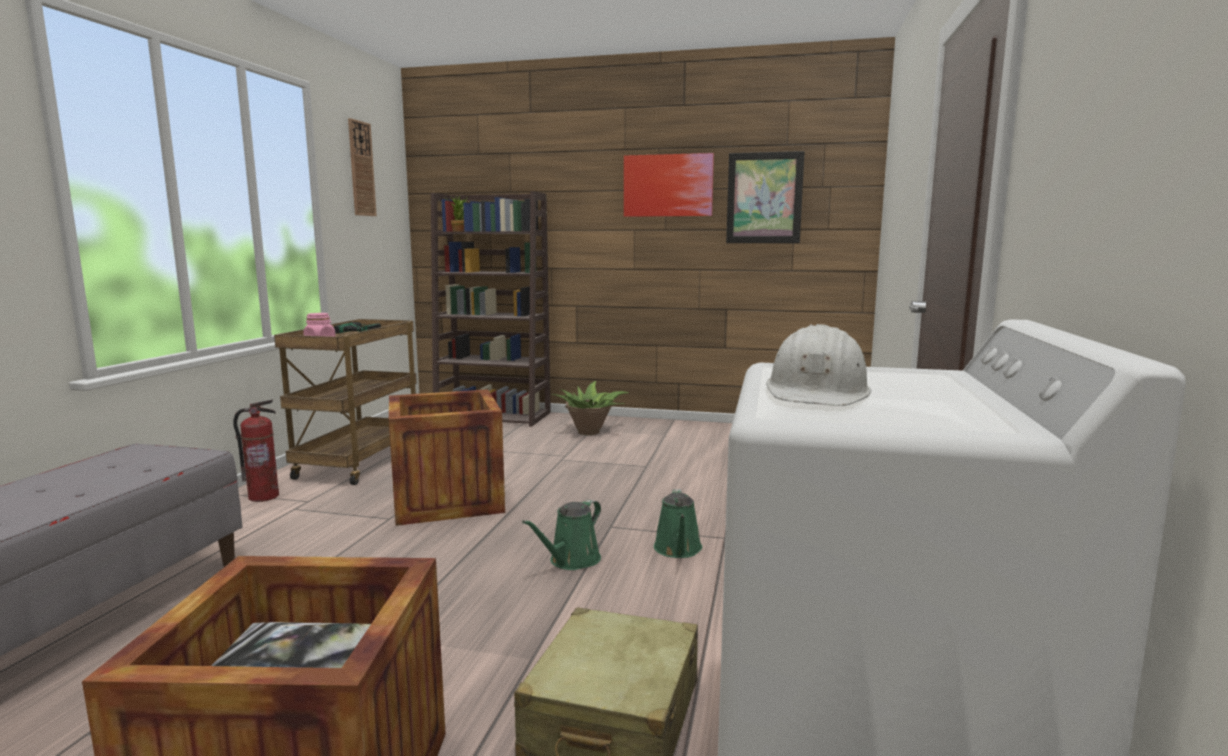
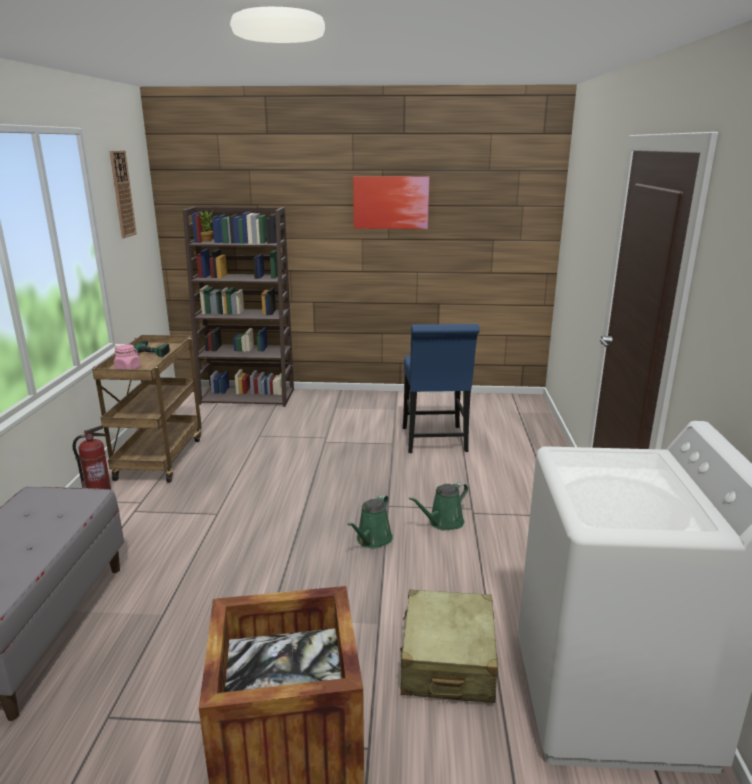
camera: 10 degrees left, 10 degrees up
(447, 500) = (253, 491): crate -> none
(589, 432) = (335, 410): potted plant -> none
(678, 550) = (443, 522): green watering can -> green watering can turned 60 degrees clockwise
(702, 467) = (435, 442): none -> blue chair
(764, 198) = (470, 214): picture -> none
(817, 392) = (600, 489): white hard hat -> none

